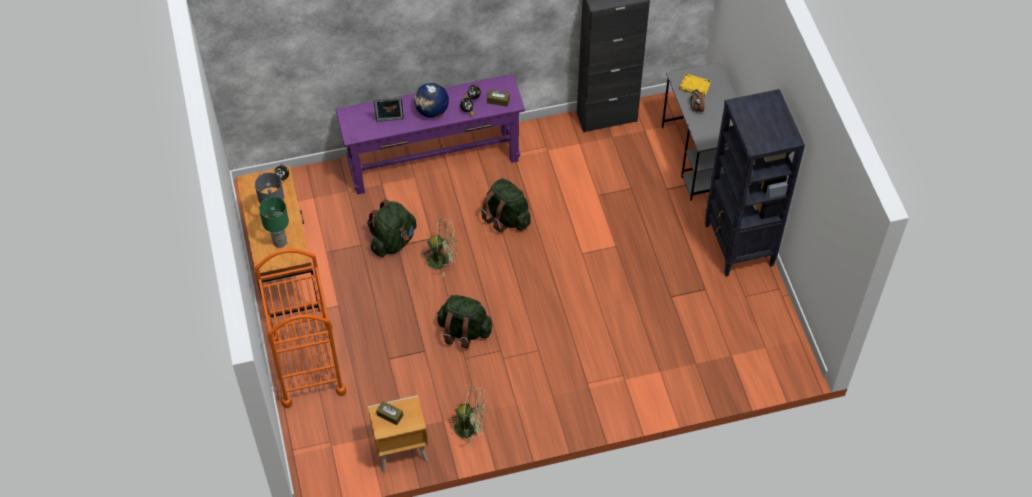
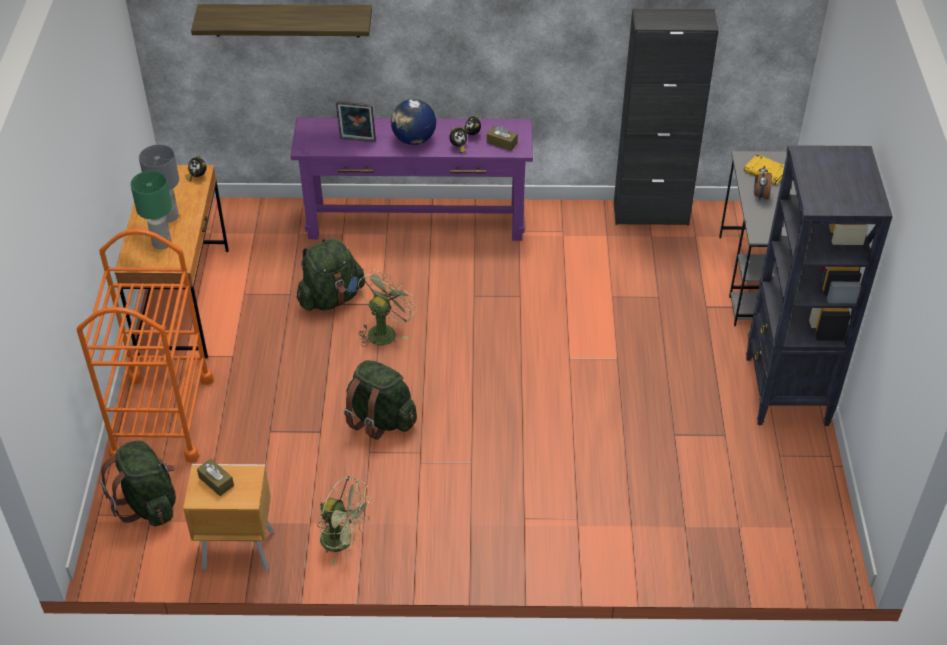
camera: 15 degrees right, 10 degrees down
(325, 48) = (286, 20): none -> shelf
(442, 260) = (384, 330): green fan -> green fan turned 75 degrees counterclockwise
(506, 217) = (484, 299): green backpack -> green backpack (148, 503)

